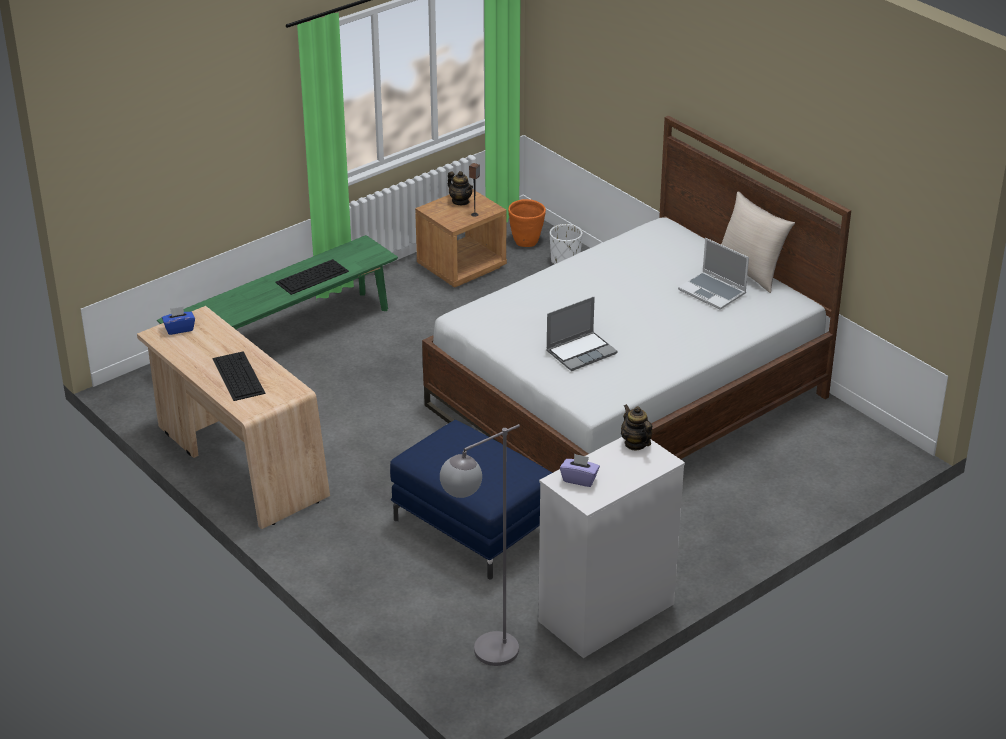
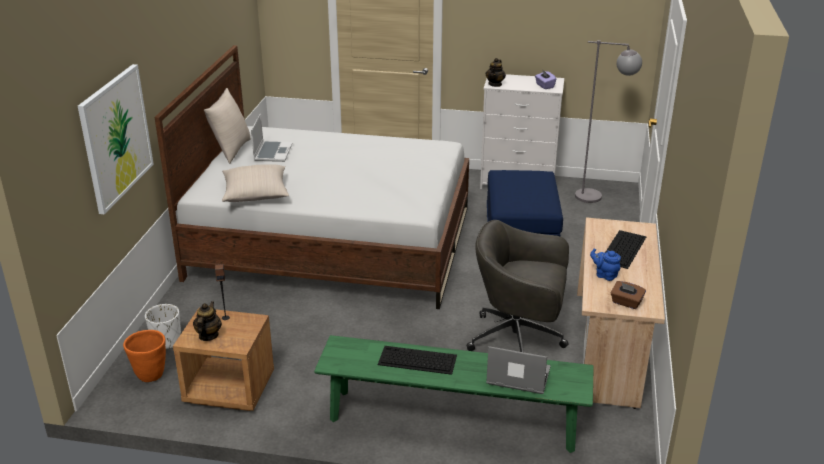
camera: 130 degrees left, 5 degrees down
(179, 329) = (626, 303): blue tissue box -> brown tissue box
(223, 342) = (604, 275): none -> blue teapot
(321, 422) = (518, 339): none -> grey office chair
(581, 352) = (399, 164): laptop -> laptop (517, 377)
(622, 251) = (255, 194): none -> beige pillow
(623, 80) = (116, 137): none -> picture

